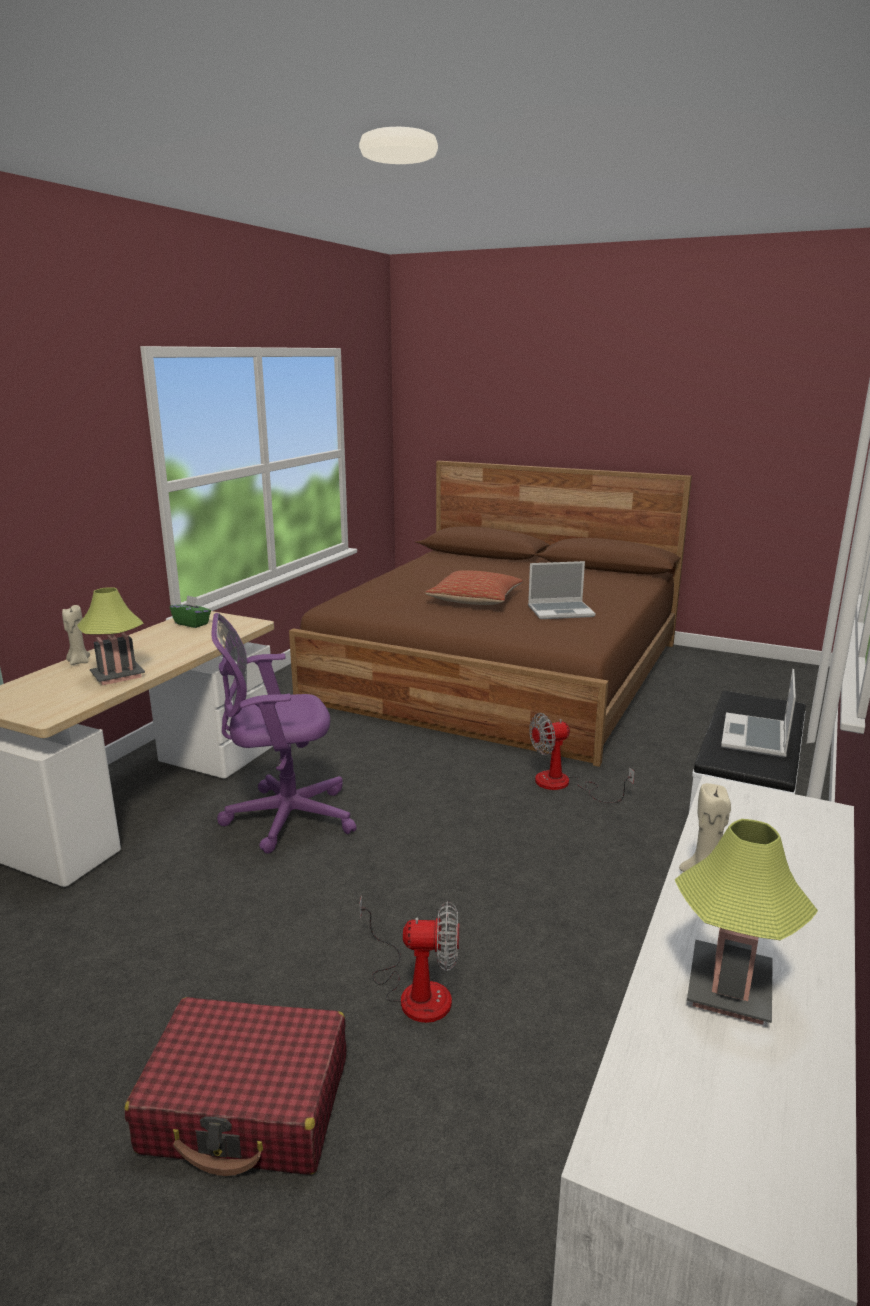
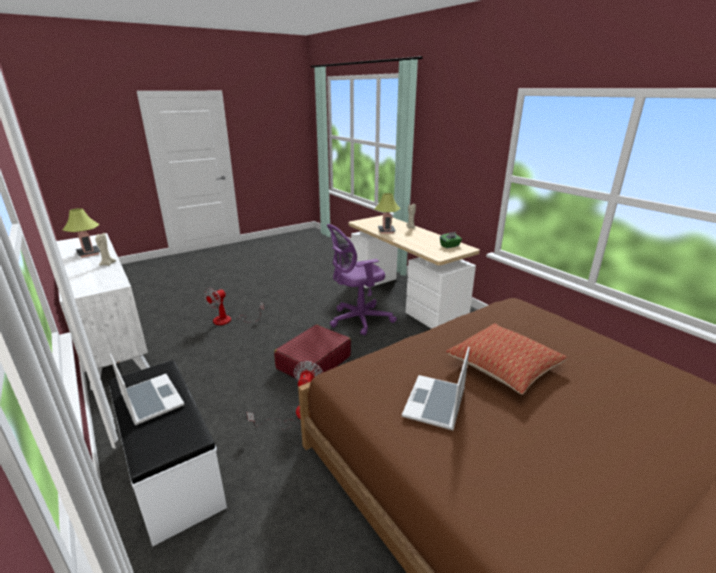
camera: 120 degrees right, 5 degrees up
(247, 1105) = (231, 292): red suitcase -> red suitcase (313, 362)
(283, 817) = (358, 320): purple office chair -> purple office chair turned 135 degrees counterclockwise

